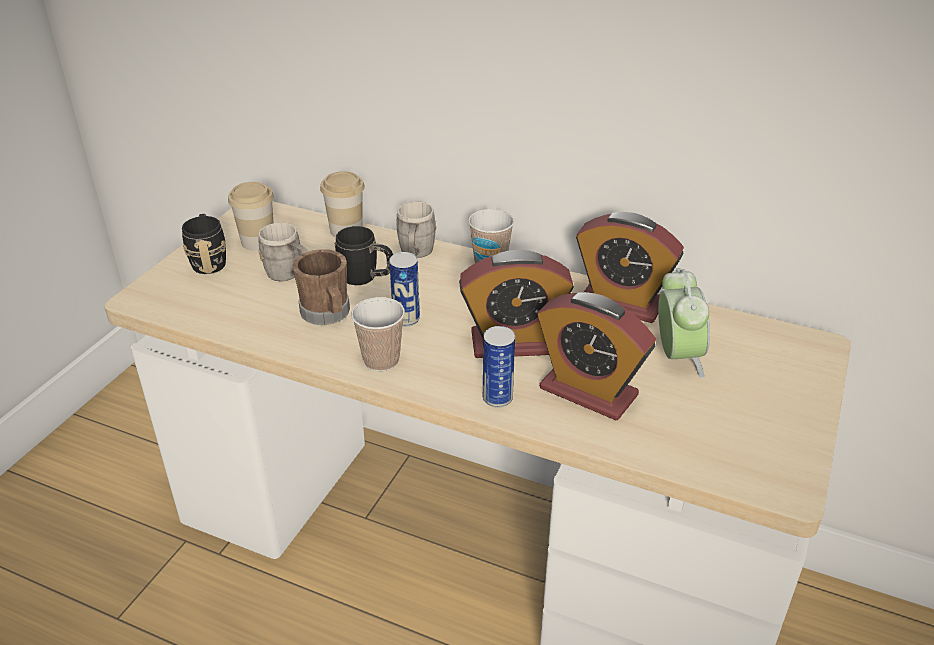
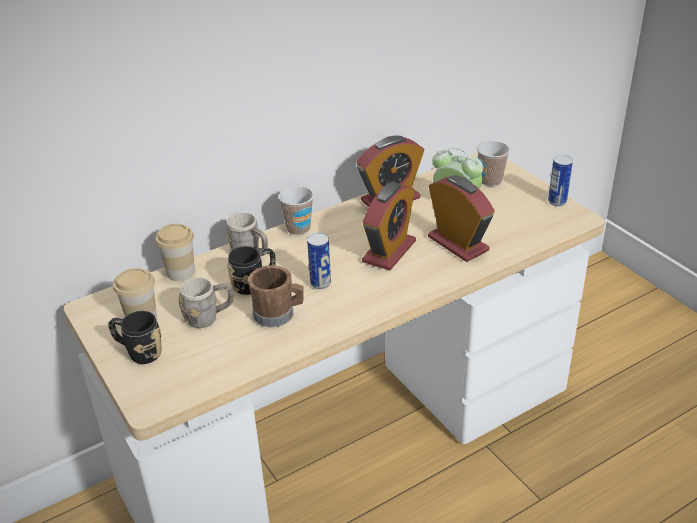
camera: 55 degrees left, 0 degrees up
(381, 360) = (354, 308): cup -> cup (490, 181)
(497, 398) = (434, 277): can -> can (557, 201)
(588, 392) = (458, 244): alarm clock -> alarm clock turned 105 degrees counterclockwise

